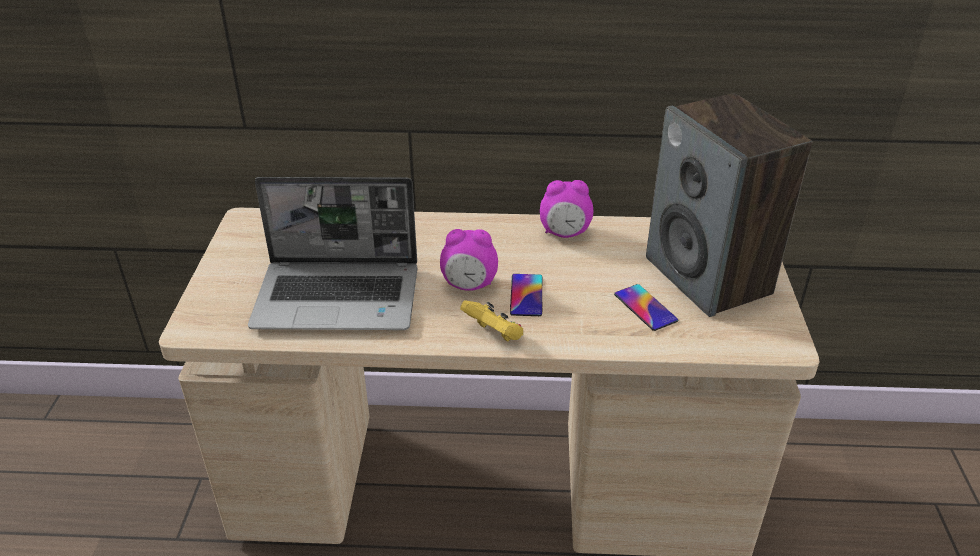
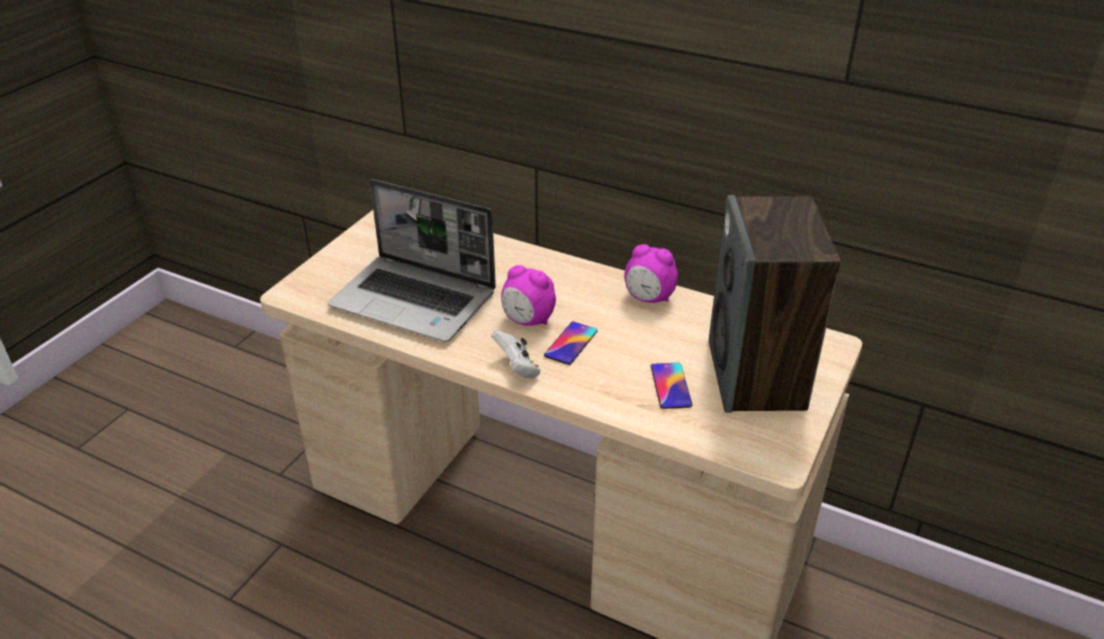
camera: 25 degrees right, 0 degrees up
(494, 335) = (517, 368): yellow game controller -> white game controller

